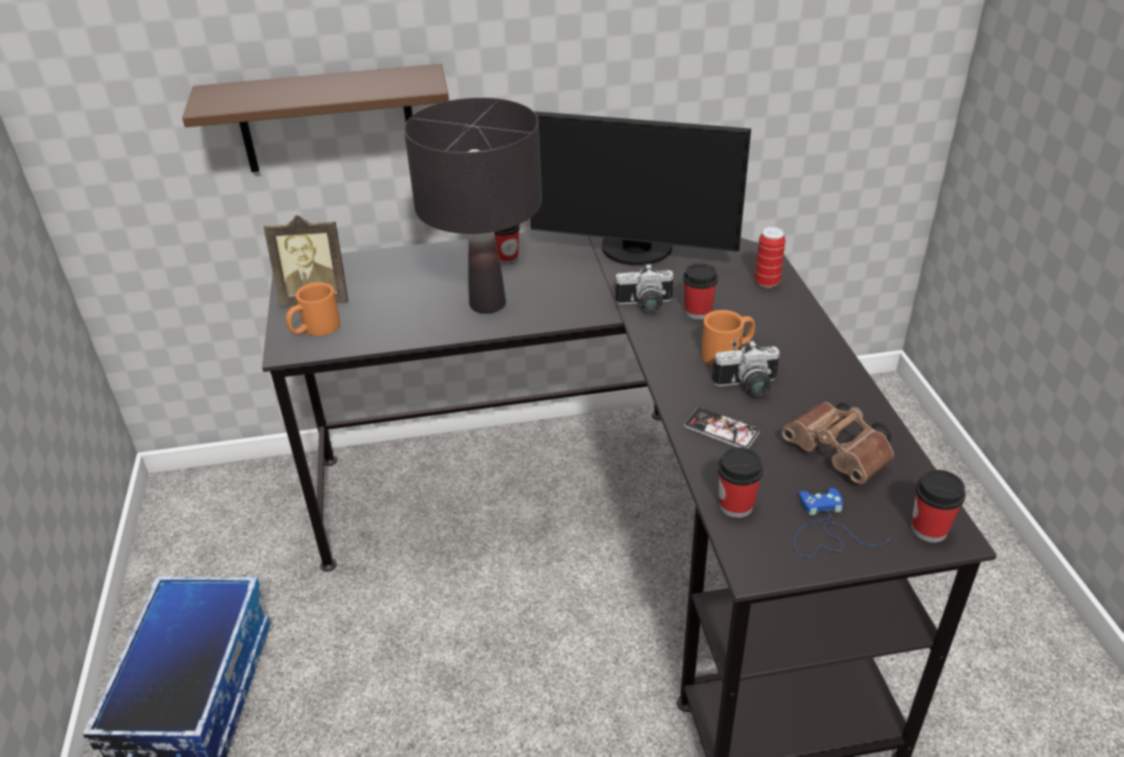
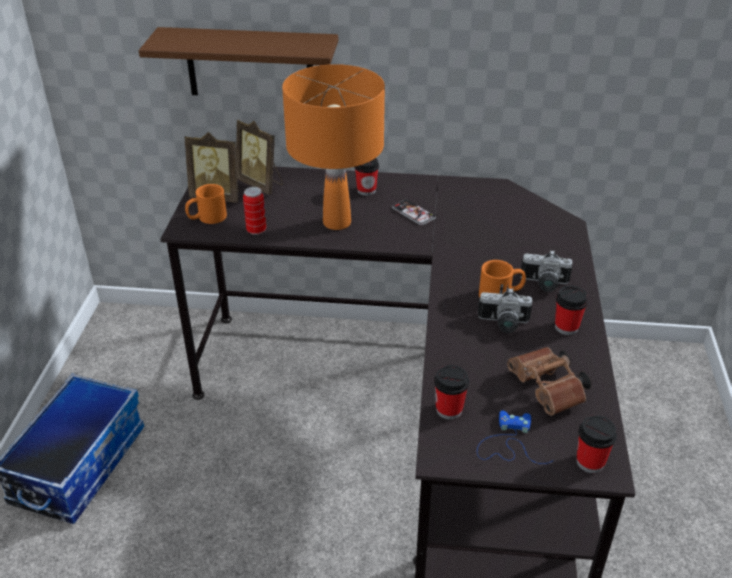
camera: 15 degrees right, 0 degrees up
(368, 274) = (261, 184): none -> picture frame
(488, 304) = (337, 223): black table lamp -> orange table lamp
(635, 251) = (468, 202): monitor -> none
(645, 306) = (454, 246): camera -> camera (544, 284)
(698, 312) = (493, 259): cup -> cup (566, 327)
(721, 429) = (466, 352): phone -> phone (413, 213)
(767, 282) = (560, 246): can -> can (256, 230)

